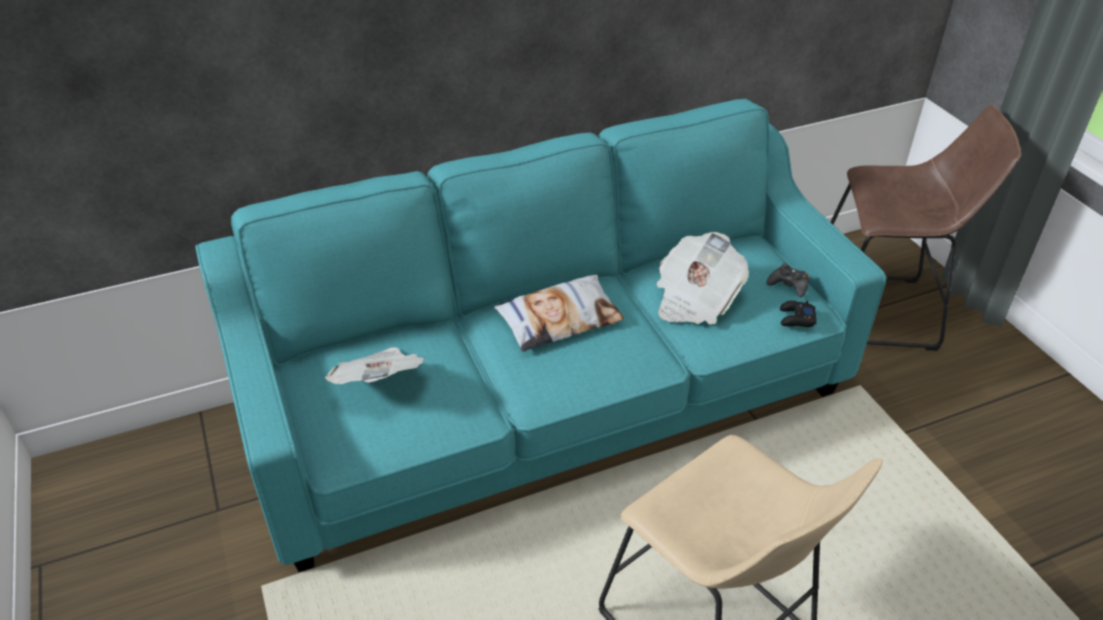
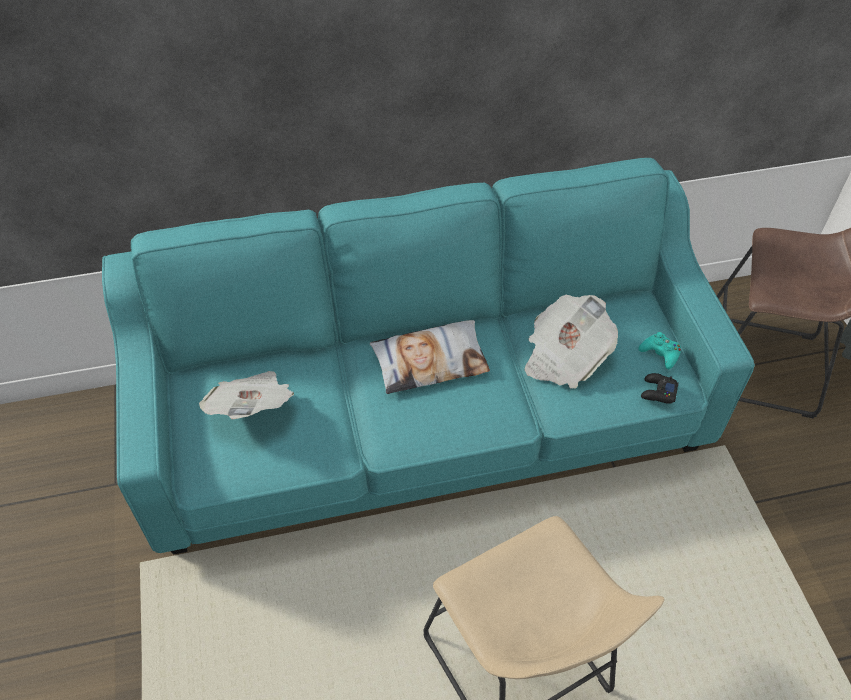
camera: 10 degrees right, 10 degrees up
(788, 285) = (660, 353): black game controller -> turquoise game controller

